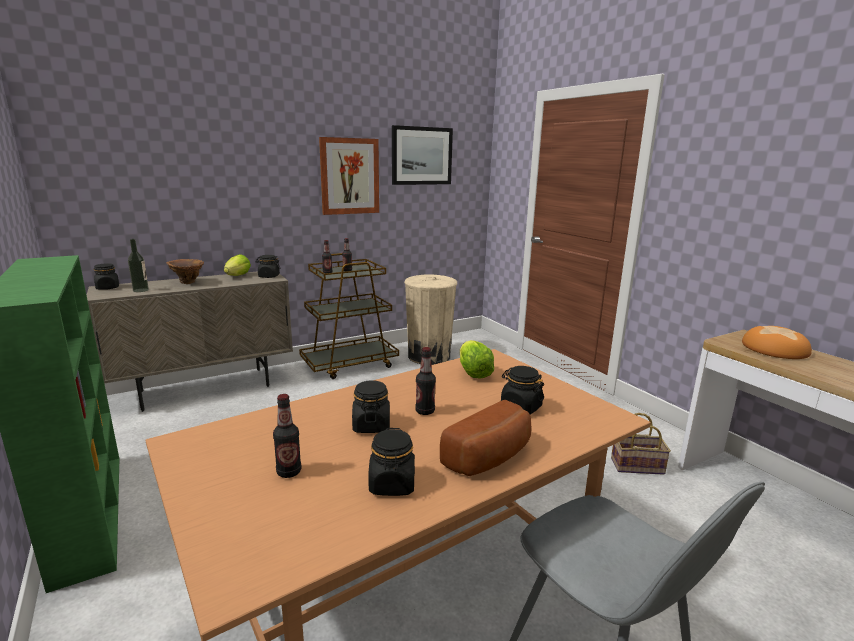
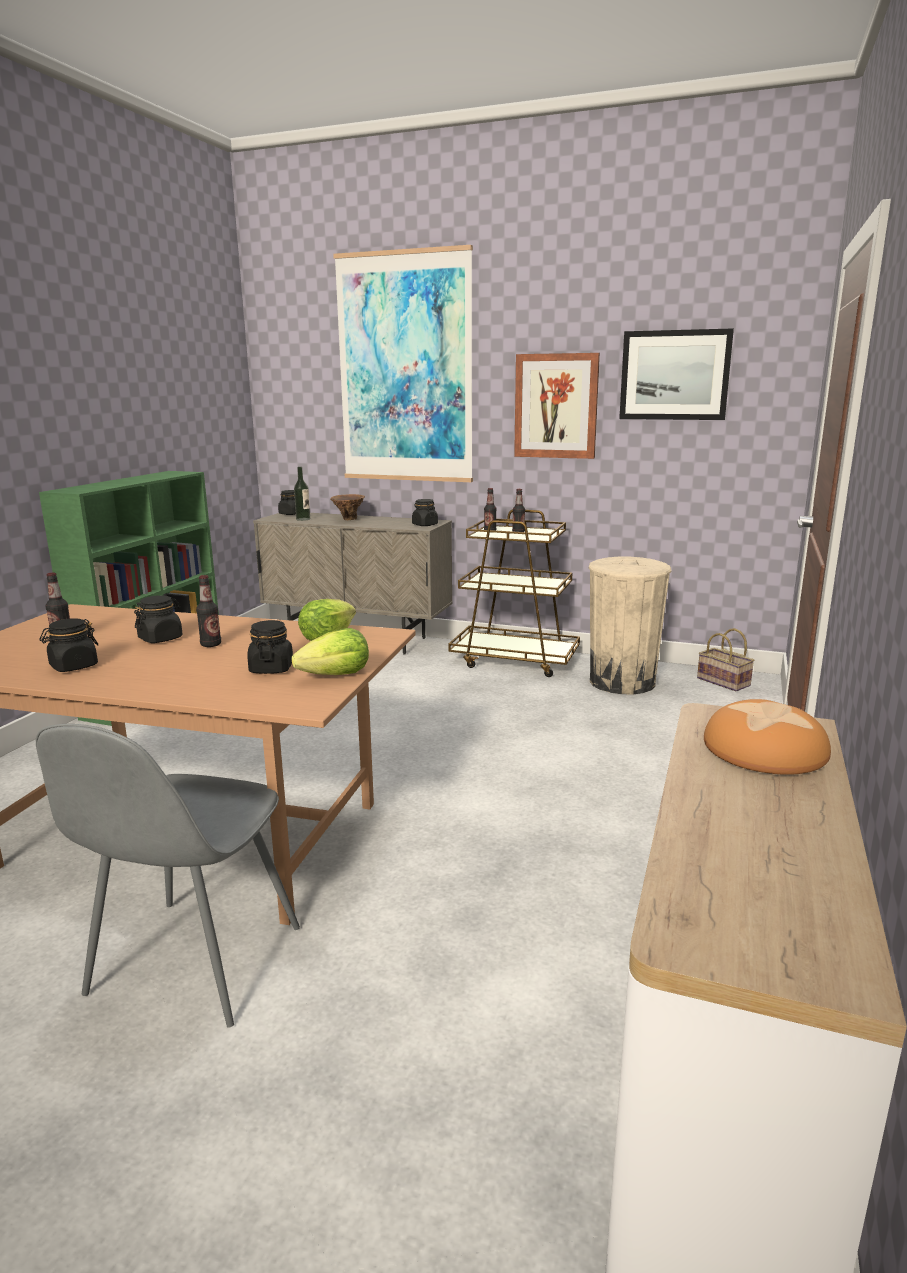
camera: 50 degrees right, 0 degrees up
(220, 145) = (405, 369): none -> picture
(238, 276) = (402, 520): lettuce -> lettuce (336, 676)
(491, 458) = (150, 681): bread -> none
(638, 465) = (612, 894): basket -> basket (725, 682)

